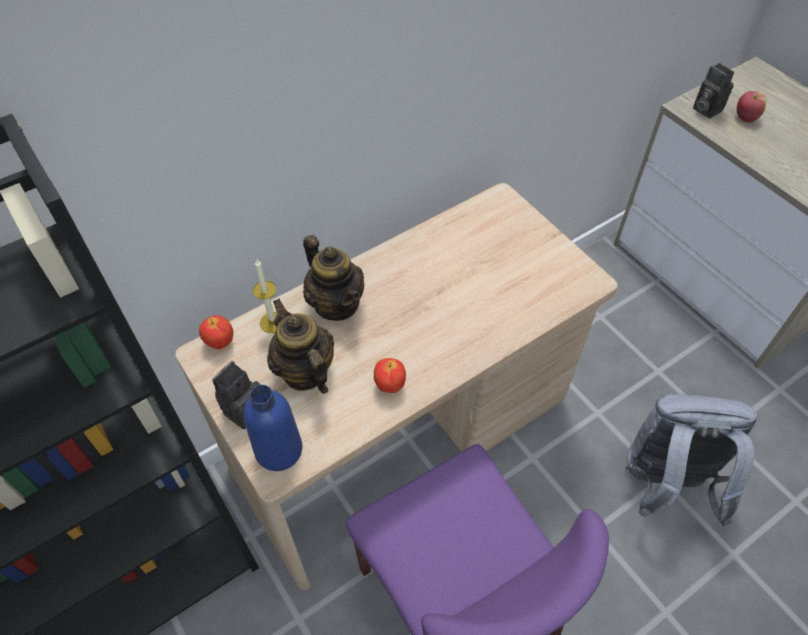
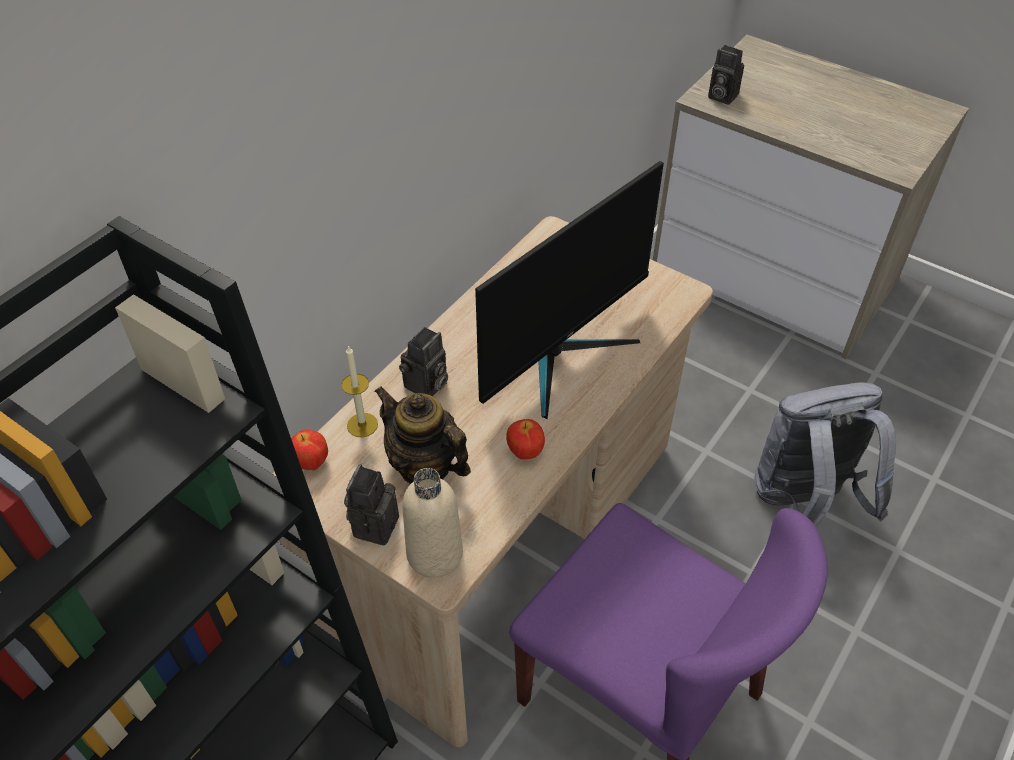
camera: 20 degrees left, 5 degrees down
(278, 450) = (434, 554): blue bottle -> beige bottle
(336, 304) = (426, 386): teapot -> camera
(458, 309) = (562, 355): none -> monitor
(745, 118) = (763, 96): apple -> none

